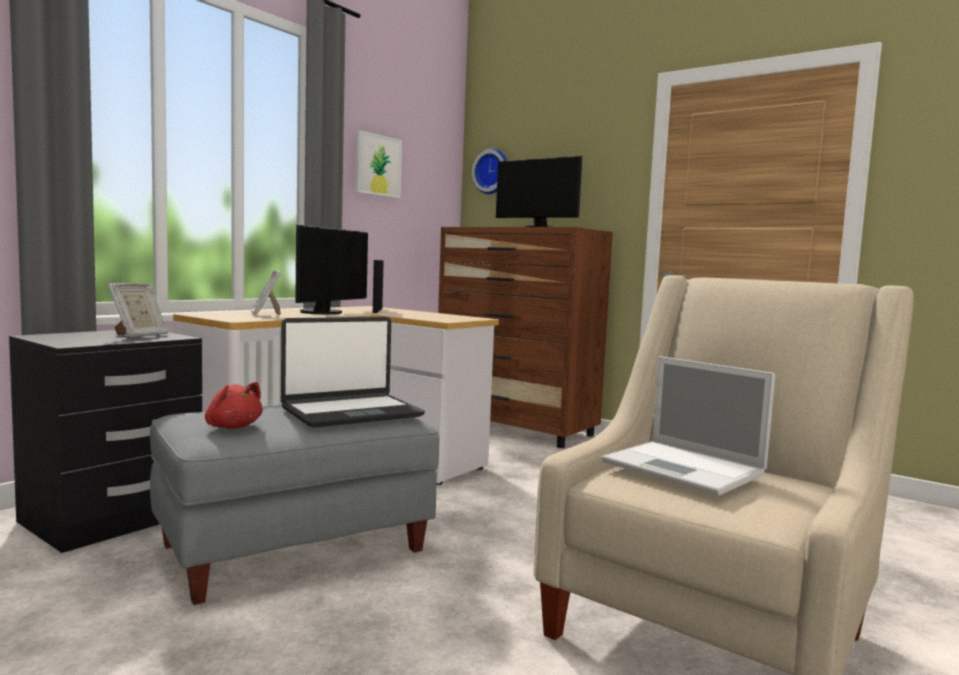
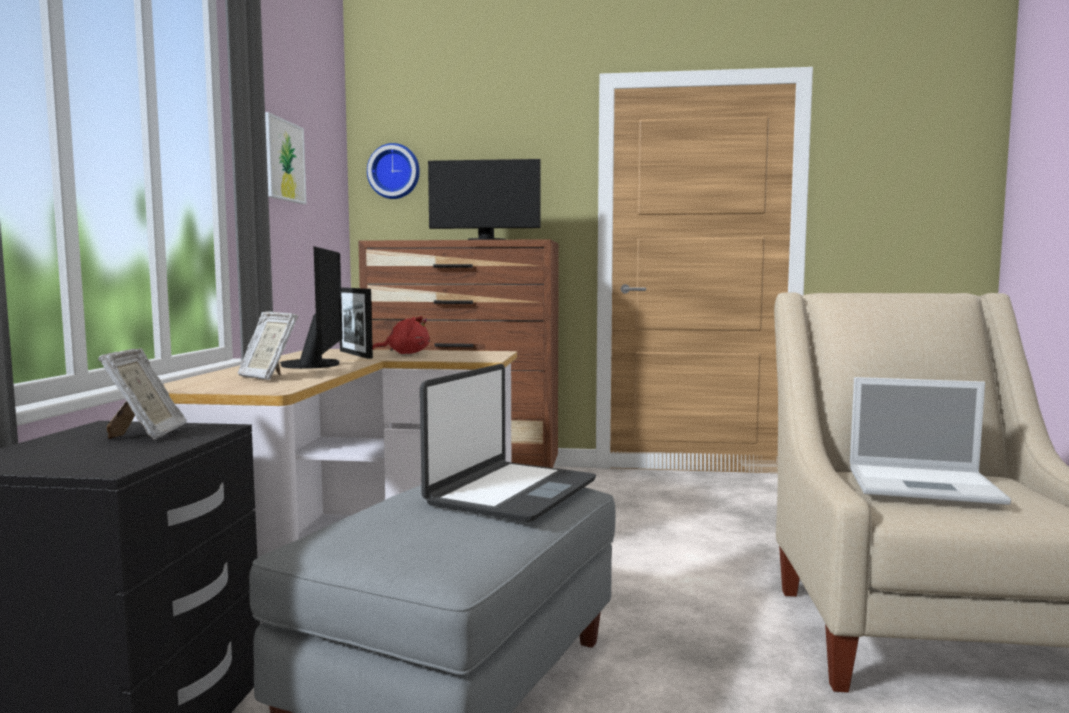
camera: 30 degrees left, 0 degrees up
(232, 427) = (432, 545): red plush toy -> red plush toy (405, 353)

